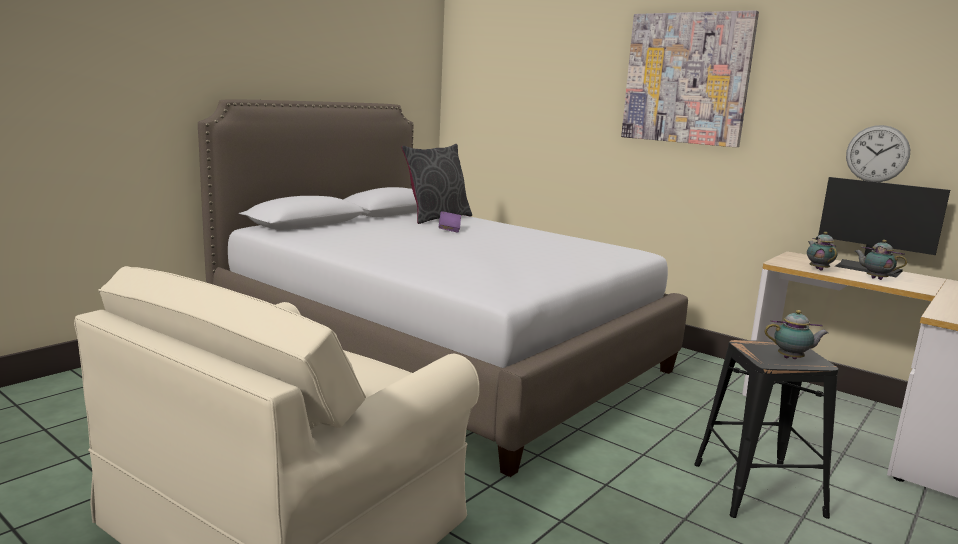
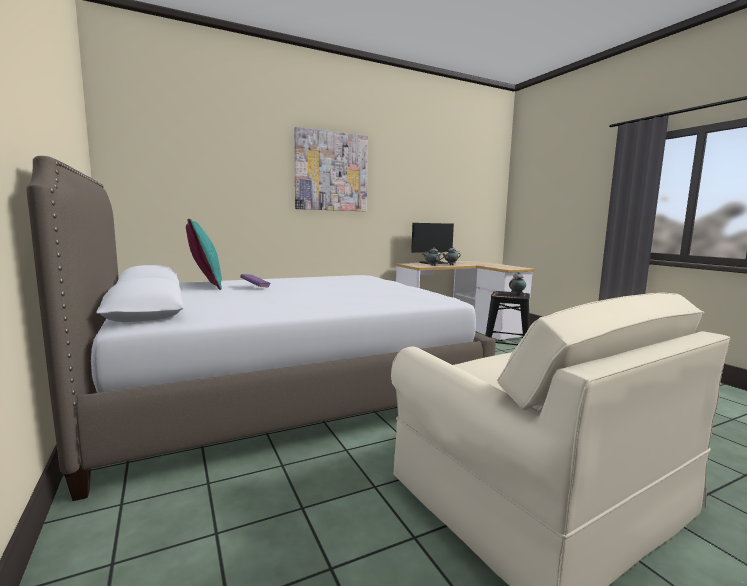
camera: 65 degrees left, 5 degrees down
(437, 218) = (205, 285): grey pillow -> turquoise pillow
(877, 154) = (422, 210): wall clock -> none

